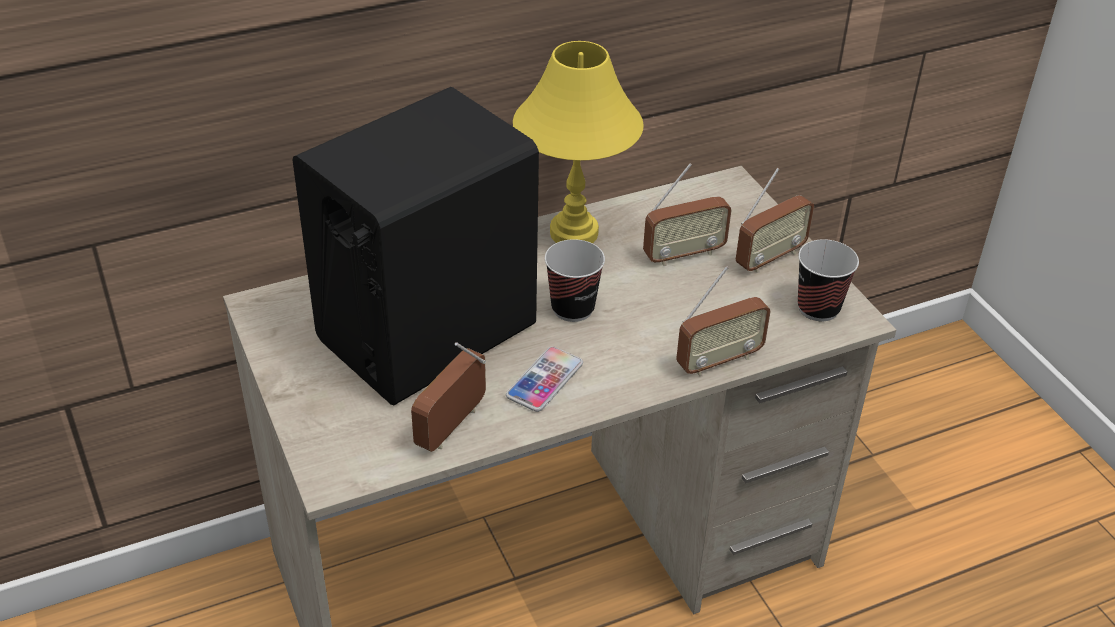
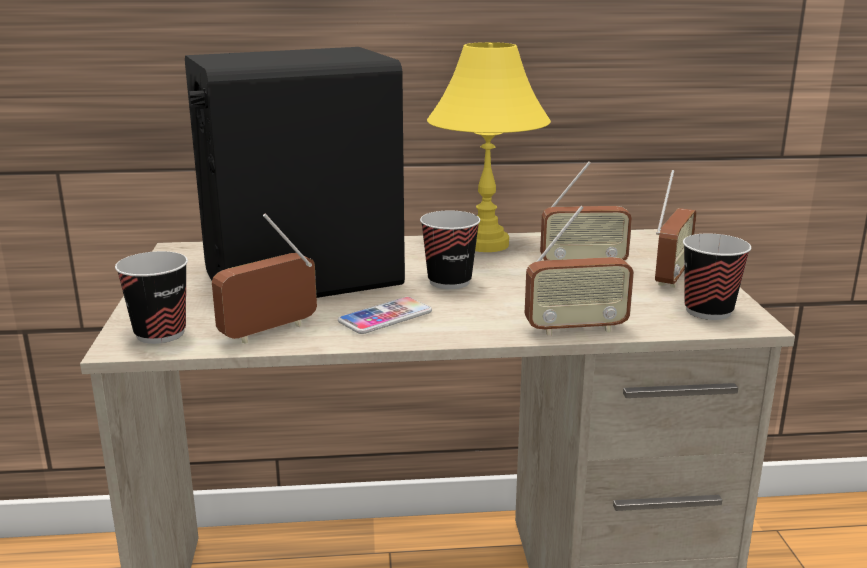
camera: 20 degrees right, 20 degrees down
(351, 453) = (160, 333): none -> cup
(769, 258) = (671, 277): radio -> radio turned 45 degrees counterclockwise

